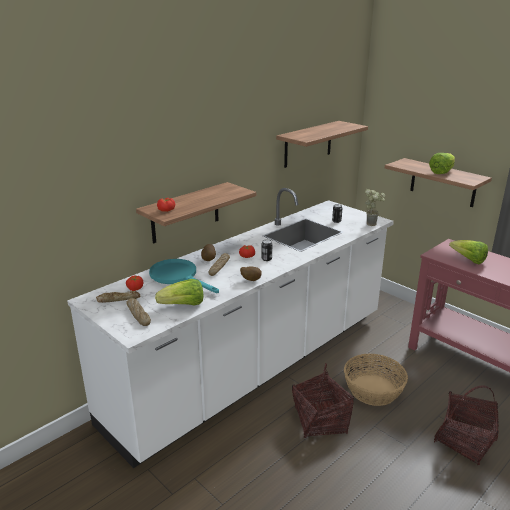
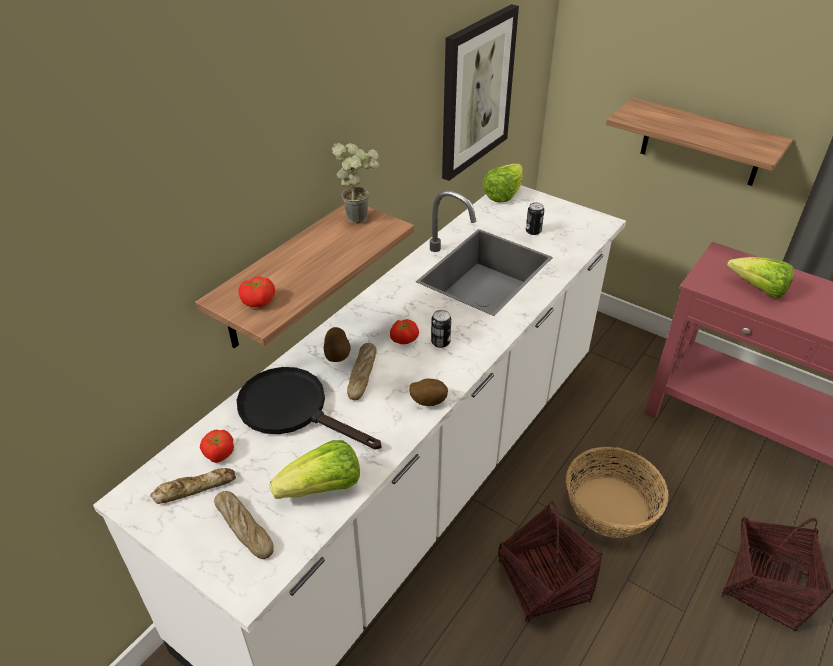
camera: 10 degrees left, 15 degrees up
(178, 277) = (293, 410): turquoise frying pan -> black frying pan
(308, 144) = (476, 92): shelf -> picture
(372, 223) = (595, 231): potted plant -> potted plant (360, 216)
(441, 172) = (708, 131): lettuce -> lettuce (503, 194)

